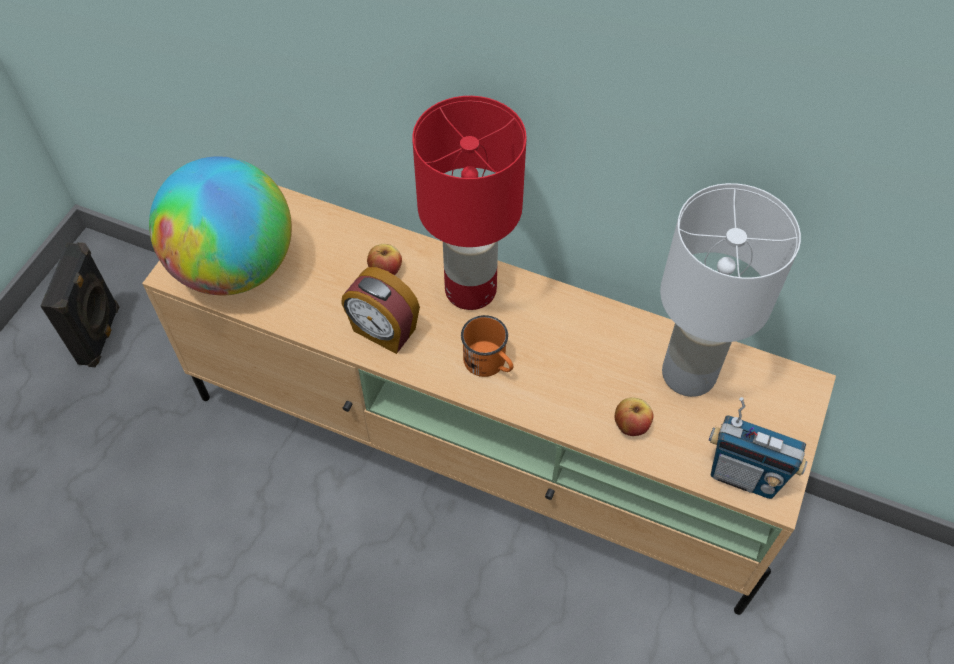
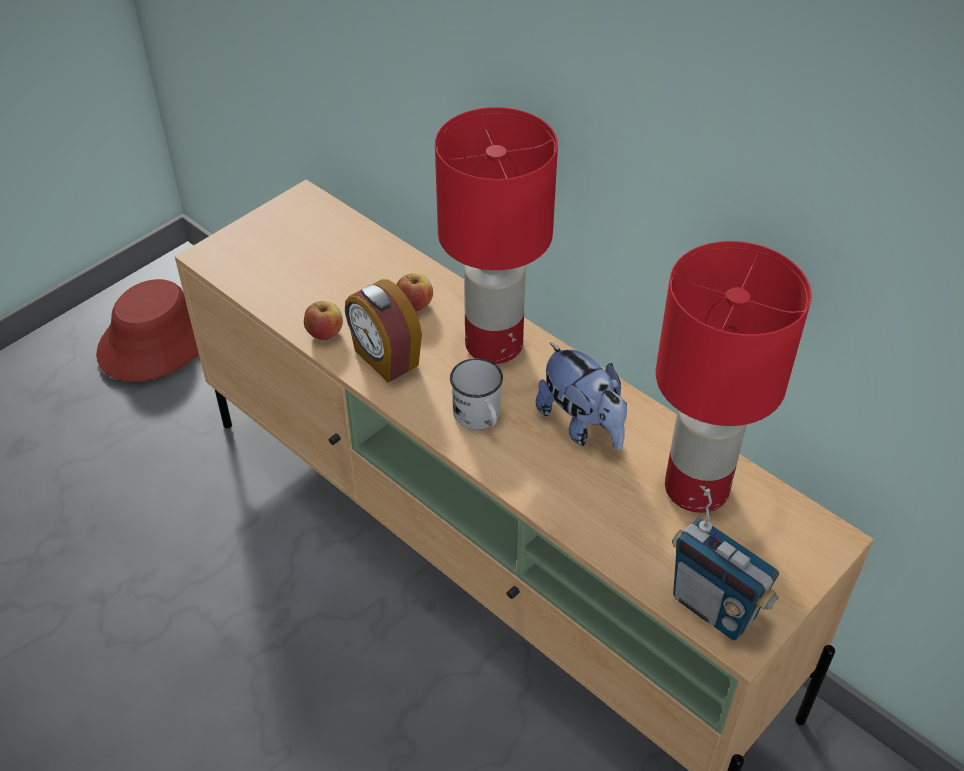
camera: 20 degrees right, 10 degrees down
(101, 335) = (155, 340): black speaker -> red hat
(235, 267) = (268, 265): globe -> none
(489, 364) = (480, 418): orange mug -> white mug
(575, 344) = (582, 425): none -> plush toy
(631, 425) = (606, 519): apple -> apple (324, 333)
(687, 375) = (694, 489): white table lamp -> red table lamp

